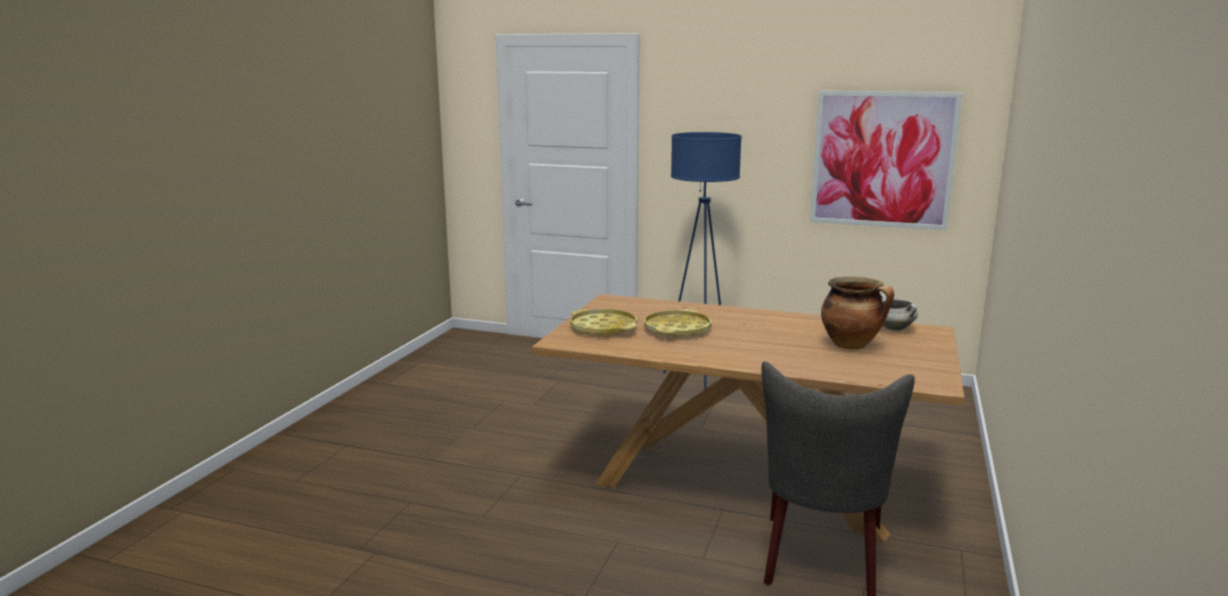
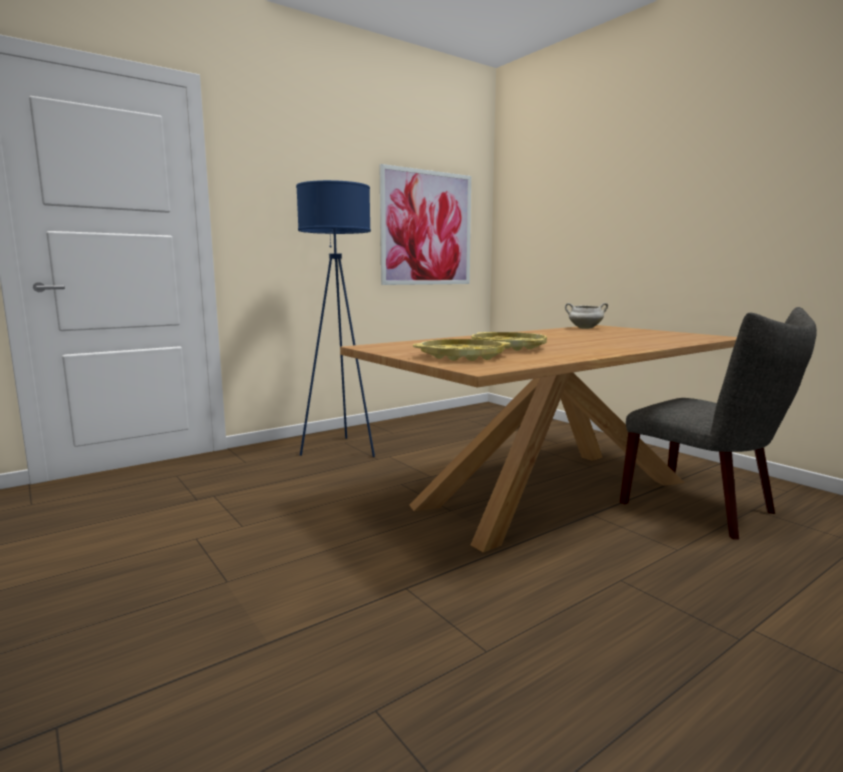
camera: 55 degrees left, 5 degrees down
(852, 345) = (612, 334): cooking pot -> none

